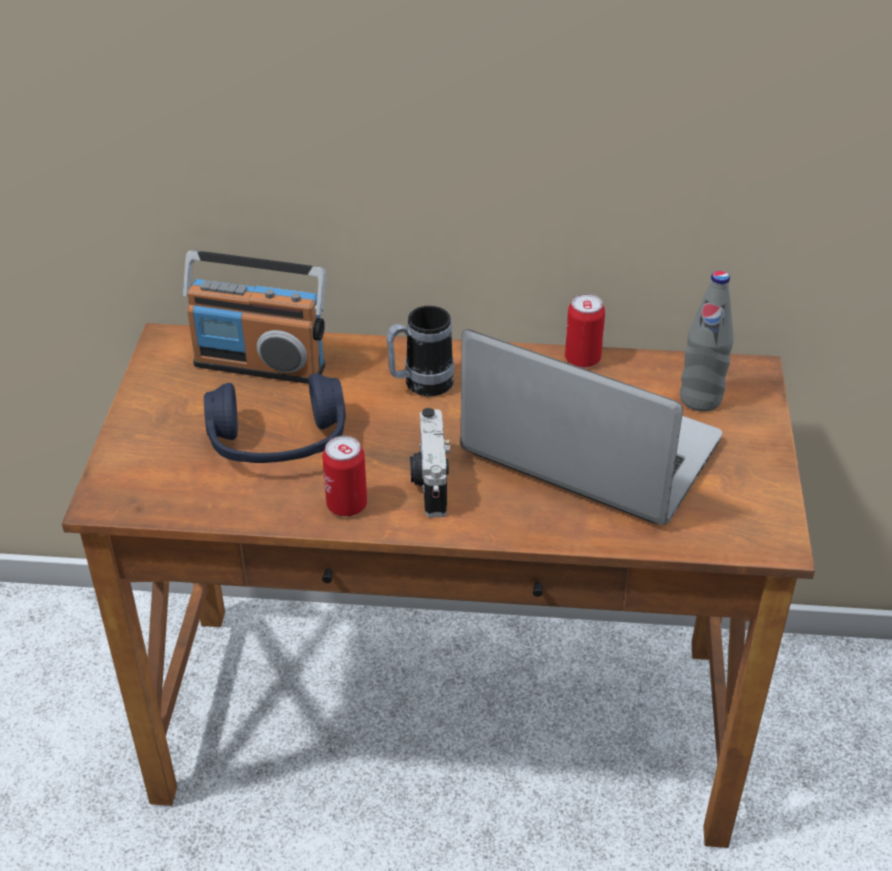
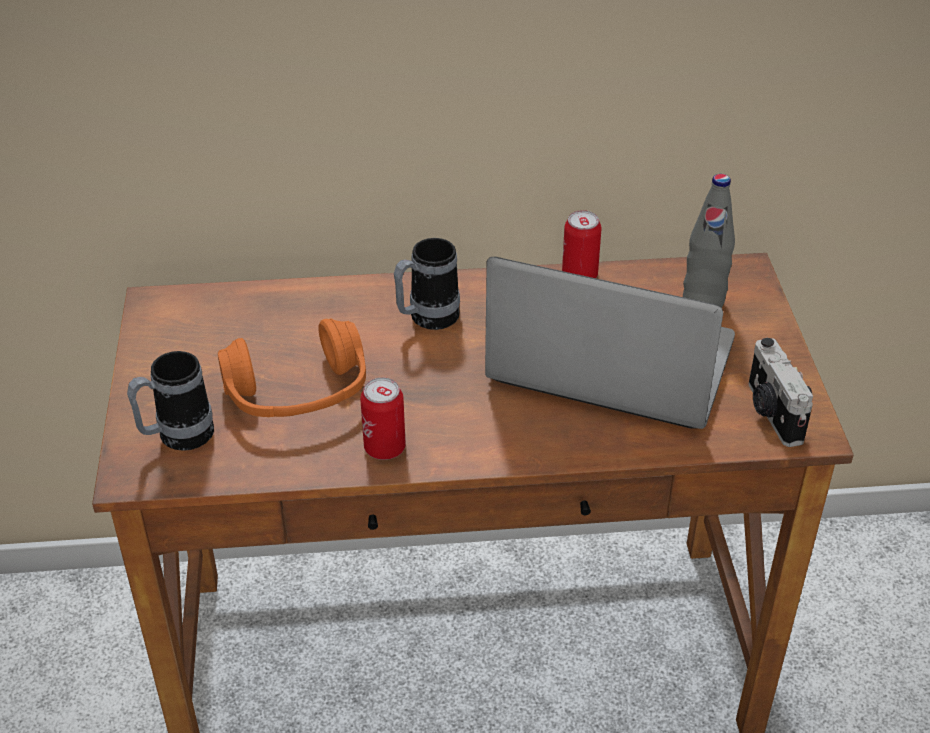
camera: 10 degrees left, 0 degrees up
(154, 471) = (176, 437): none -> mug
(260, 364) = (258, 316): radio -> none
(278, 442) = (298, 393): blue headphones -> orange headphones
(430, 483) = (462, 415): camera -> camera (771, 413)

